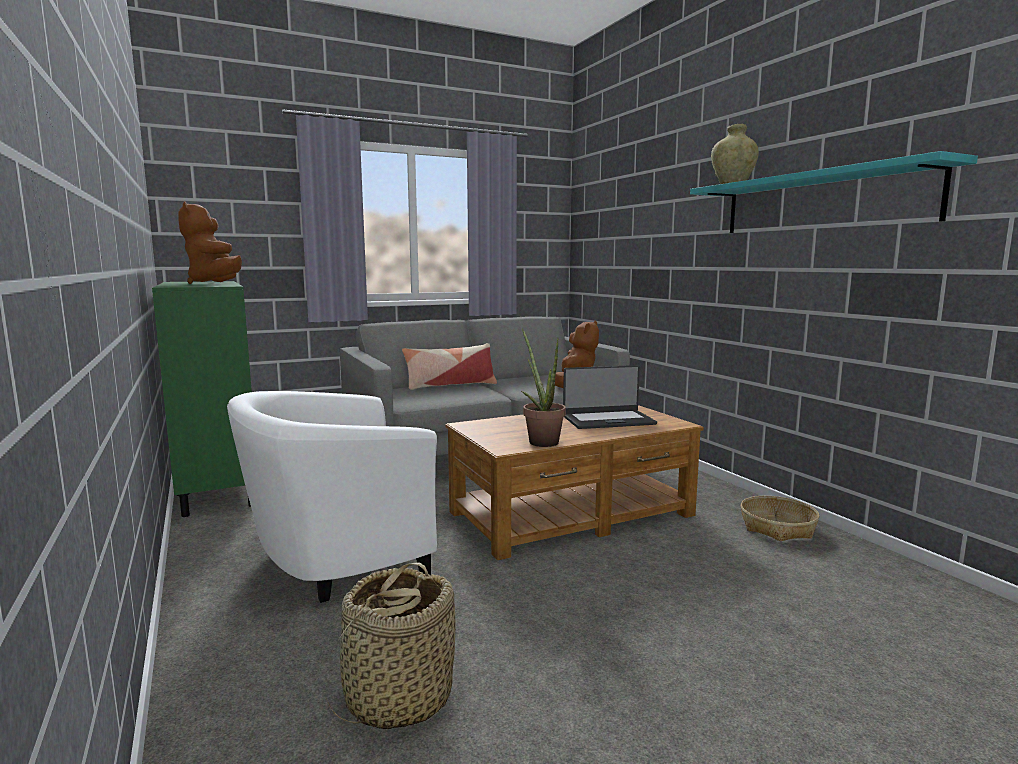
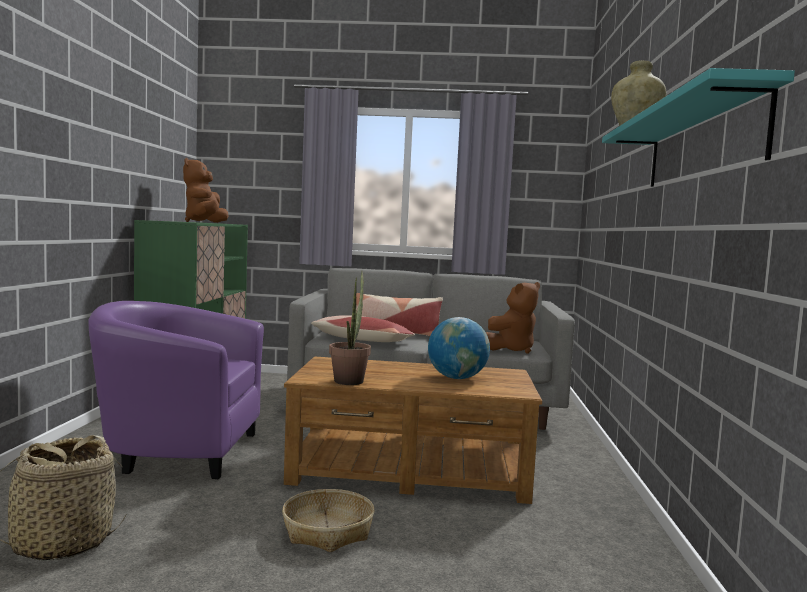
camera: 30 degrees right, 5 degrees down
(335, 560) = (177, 451): white armchair -> purple armchair
(442, 398) = (361, 340): none -> pillow
(608, 420) = (457, 378): laptop -> globe
(777, 527) = (607, 540): basket -> basket (328, 531)

